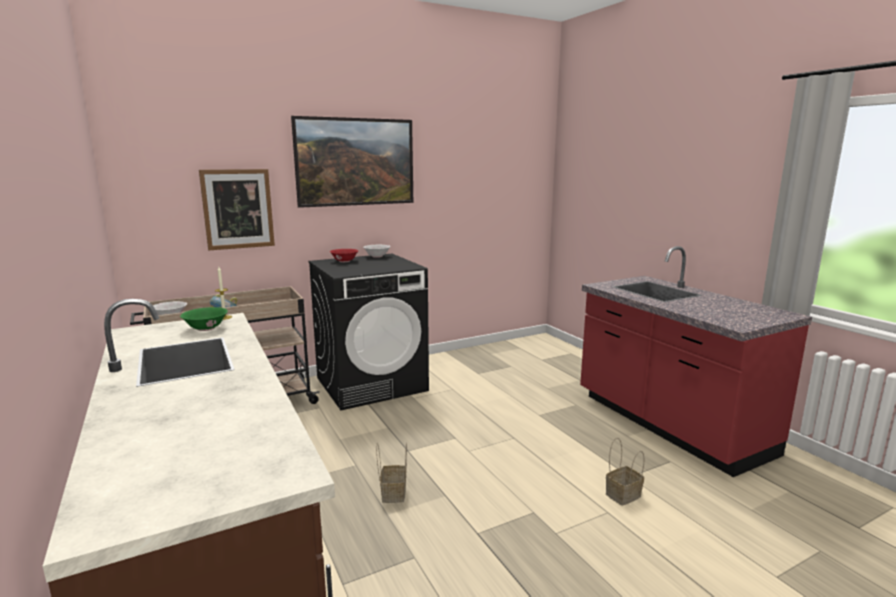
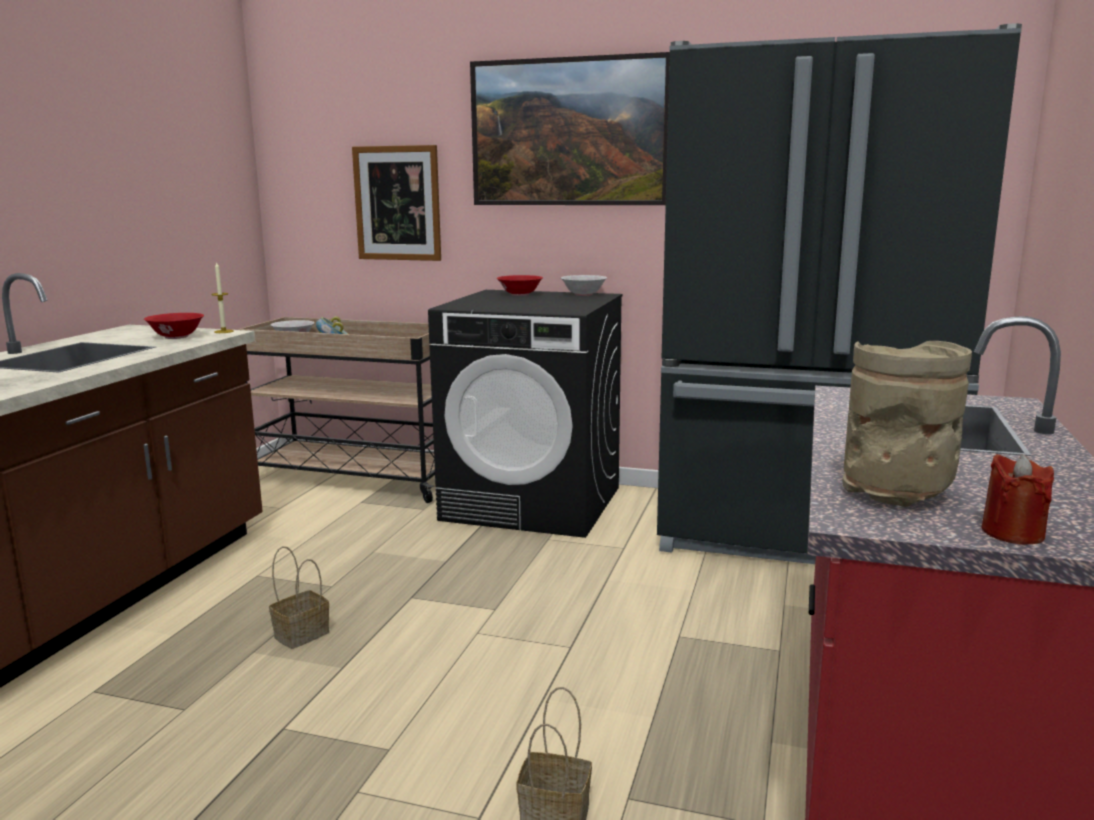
camera: 45 degrees right, 0 degrees up
(206, 328) = (177, 337): green bowl -> red bowl
(505, 359) = (801, 536): none -> black fridge
(720, 316) = (896, 494): none -> beige vase
(767, 318) = (1012, 533): none -> red candle

